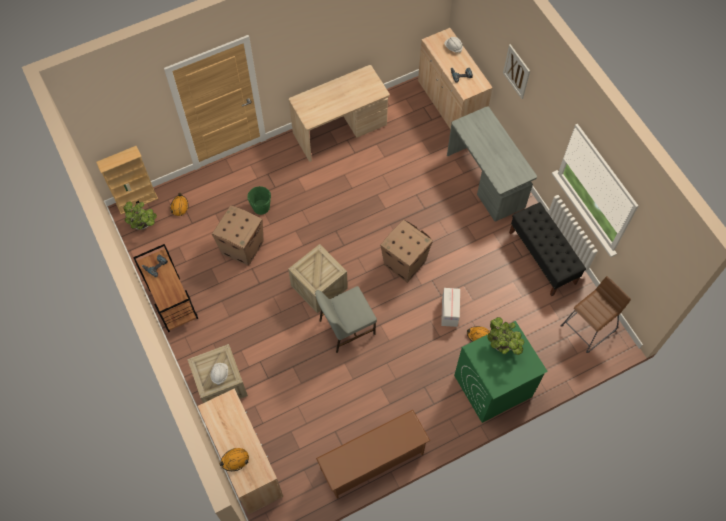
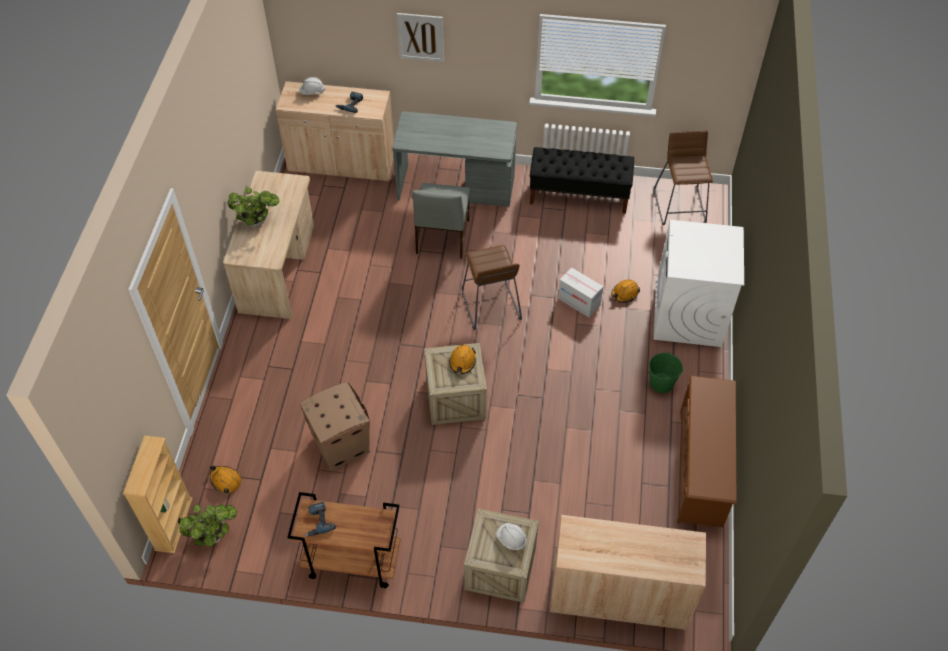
camera: 55 degrees left, 10 degrees down
(235, 460) = (655, 564): orange hard hat -> orange hard hat (462, 362)
(261, 207) = (305, 397): green bucket -> green bucket (661, 383)
(346, 327) = (525, 402): grey chair -> grey chair (442, 237)
(404, 262) = (490, 306): cardboard box -> brown stool
(492, 386) = (688, 315): green washing machine -> white washing machine
(503, 345) = (690, 244): potted plant -> potted plant (258, 221)

